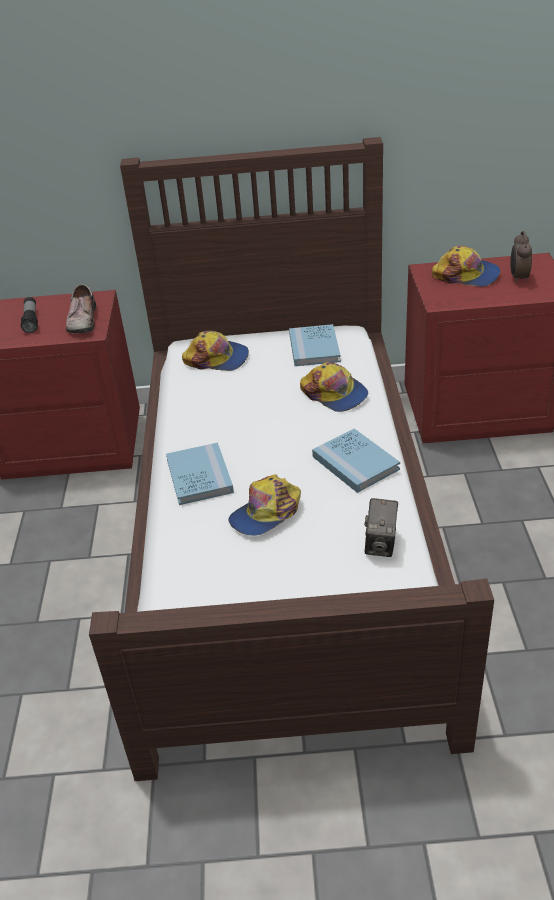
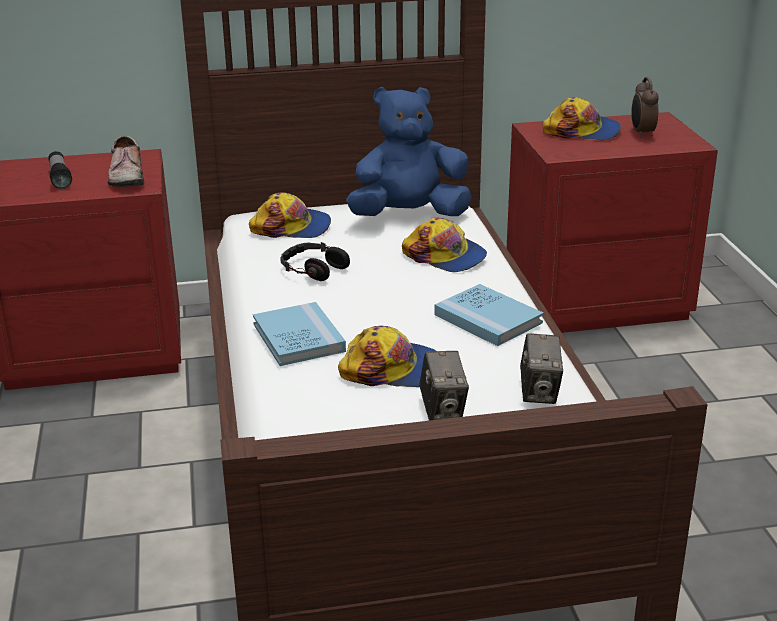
camera: 10 degrees left, 10 degrees down
(226, 404) = (314, 269): none -> headphones
(266, 513) = (392, 369): cap -> cap turned 120 degrees counterclockwise
(298, 558) = (443, 410): none -> camera
(314, 348) = (409, 215): blue book -> blue plush toy

